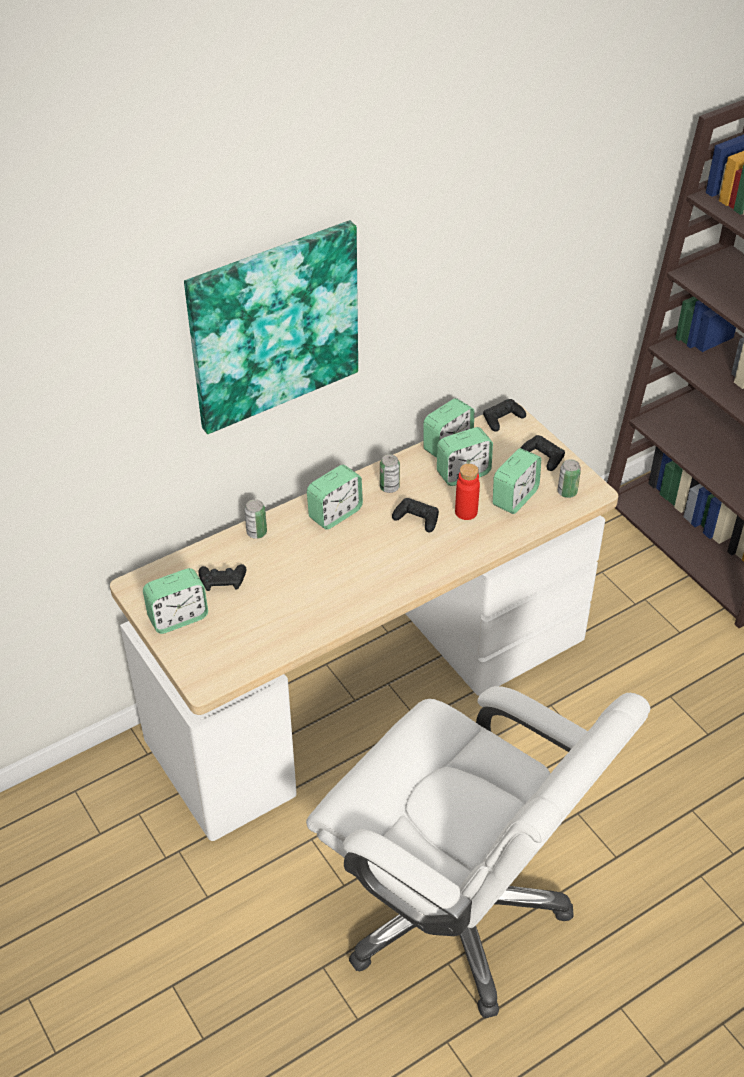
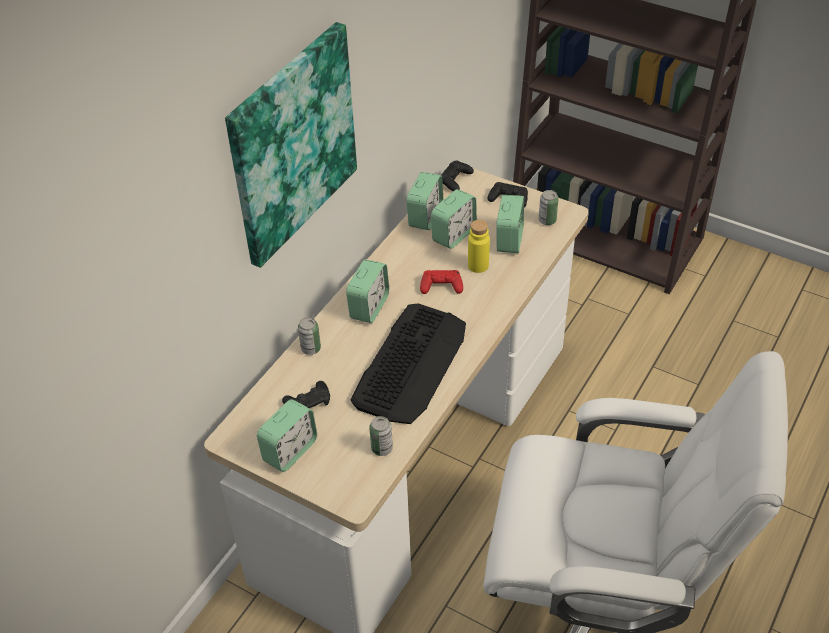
camera: 25 degrees left, 0 degrees up
(338, 581) = (411, 363): none -> keyboard
(389, 487) = (400, 268): can -> can (382, 448)
(417, 519) = (441, 286): black game controller -> red game controller
(466, 512) = (478, 265): red bottle -> yellow bottle

